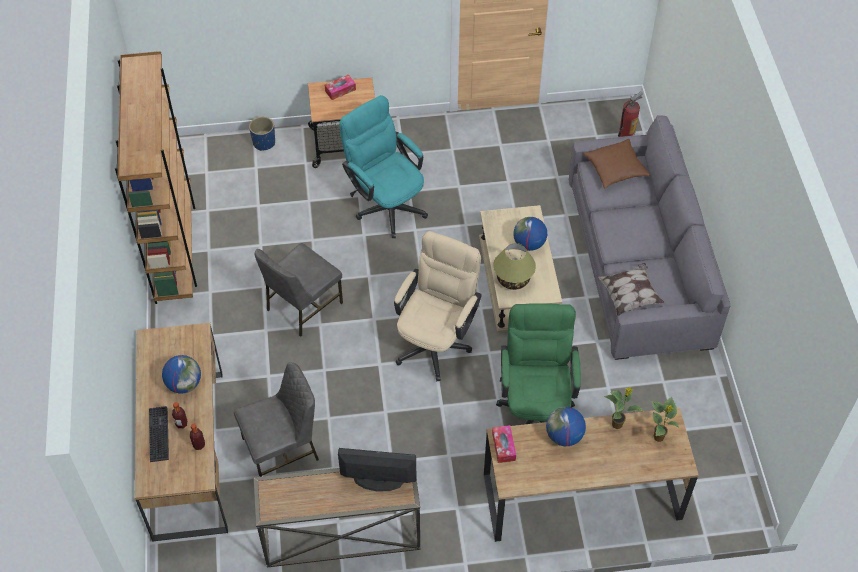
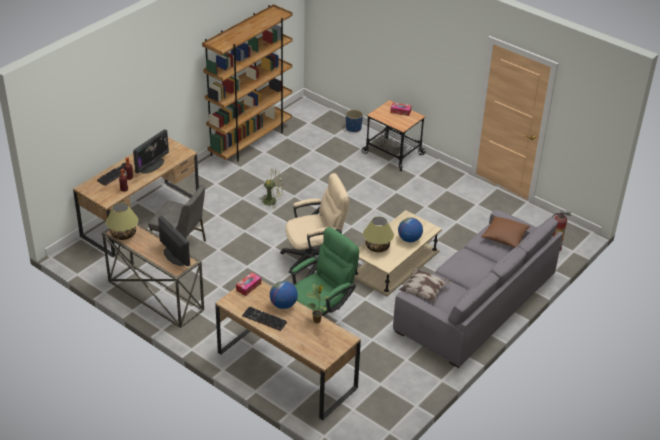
camera: 45 degrees right, 15 degrees down
(184, 384) = (152, 165): globe -> monitor
(283, 505) = (123, 234): none -> table lamp
(302, 306) = (272, 201): grey chair -> green fan
(386, 204) = (376, 189): turquoise office chair -> none
(570, 472) = (263, 319): none -> keyboard
(659, 438) = (329, 341): potted plant -> none

